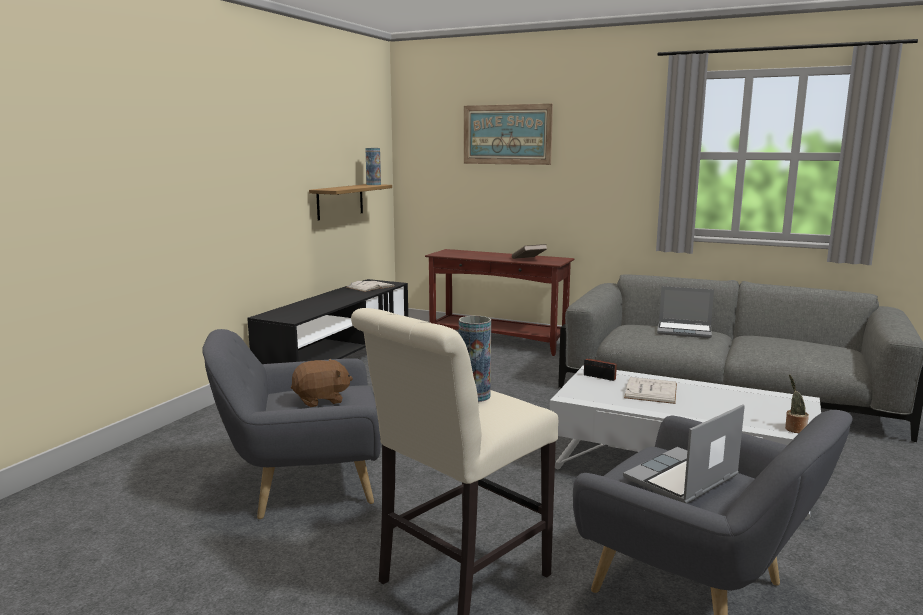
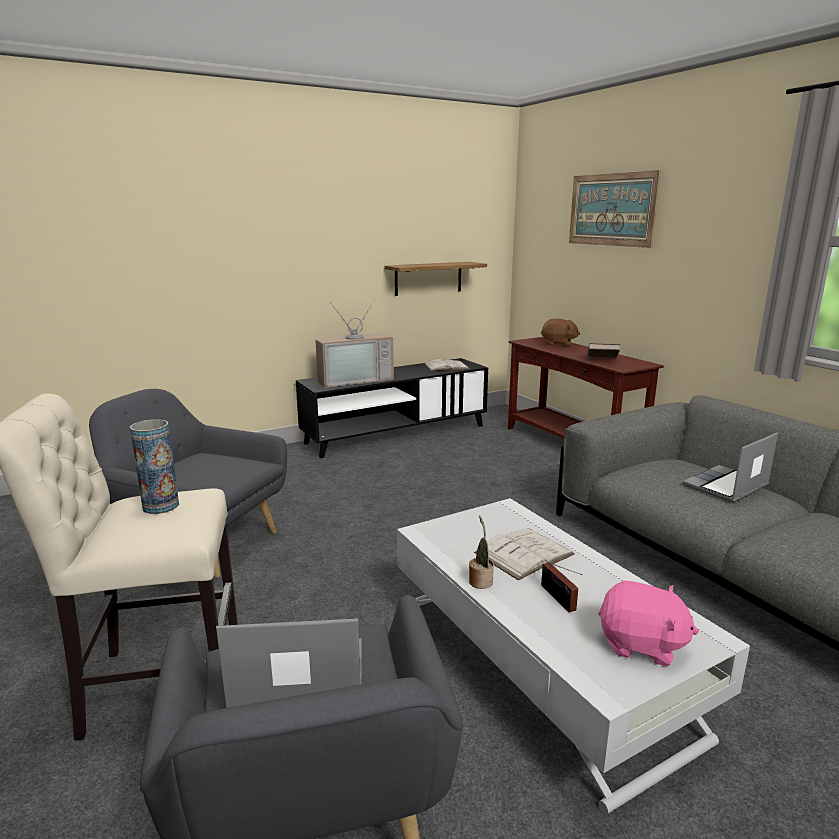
camera: 35 degrees right, 5 degrees up
(309, 308) = (354, 379): none -> television
(321, 400) = (204, 469): brown plush toy -> brown plush toy (558, 344)
(373, 184) = (468, 262): vase -> none
(601, 377) = (499, 519): radio -> radio (559, 599)
(685, 331) = (726, 486): laptop -> laptop turned 90 degrees clockwise
(781, 412) = (641, 645): none -> pink plush toy
(794, 429) = (610, 677): potted plant -> potted plant (480, 581)

